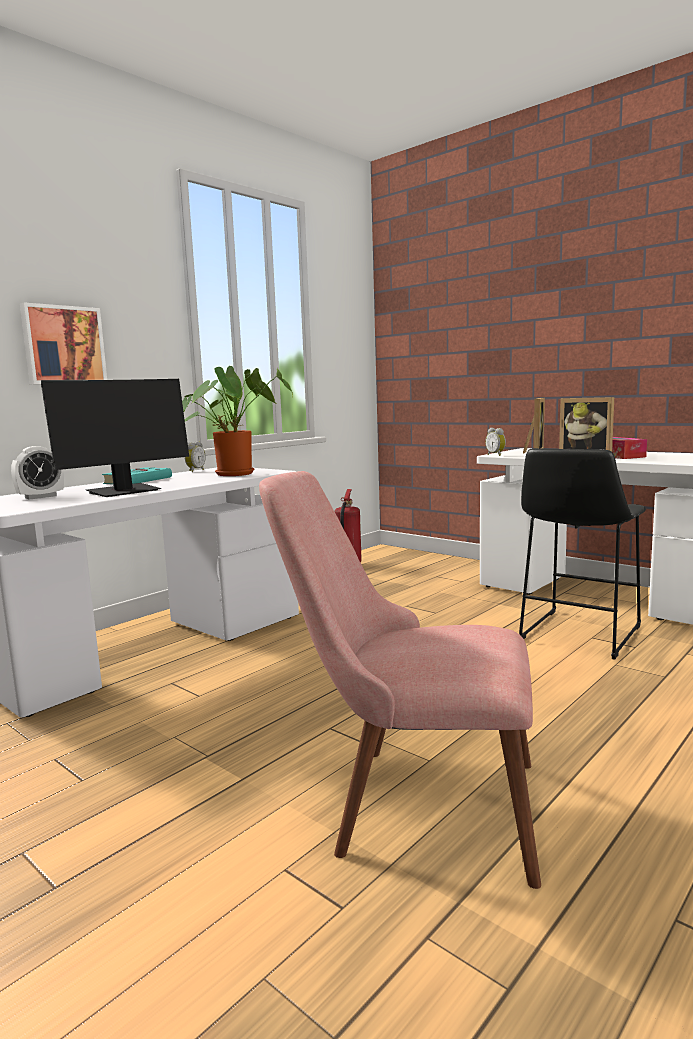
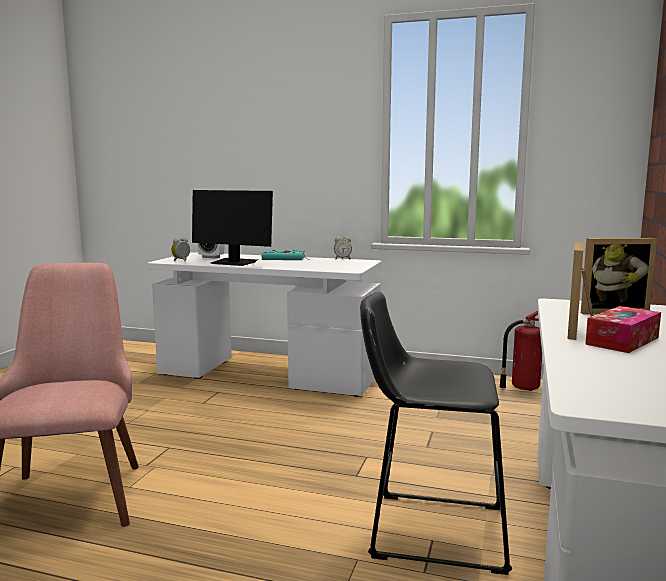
camera: 65 degrees right, 0 degrees up
(63, 345) = (282, 162): picture -> none
(237, 473) = (332, 266): potted plant -> none
(496, 455) = (557, 302): alarm clock -> alarm clock (182, 261)

